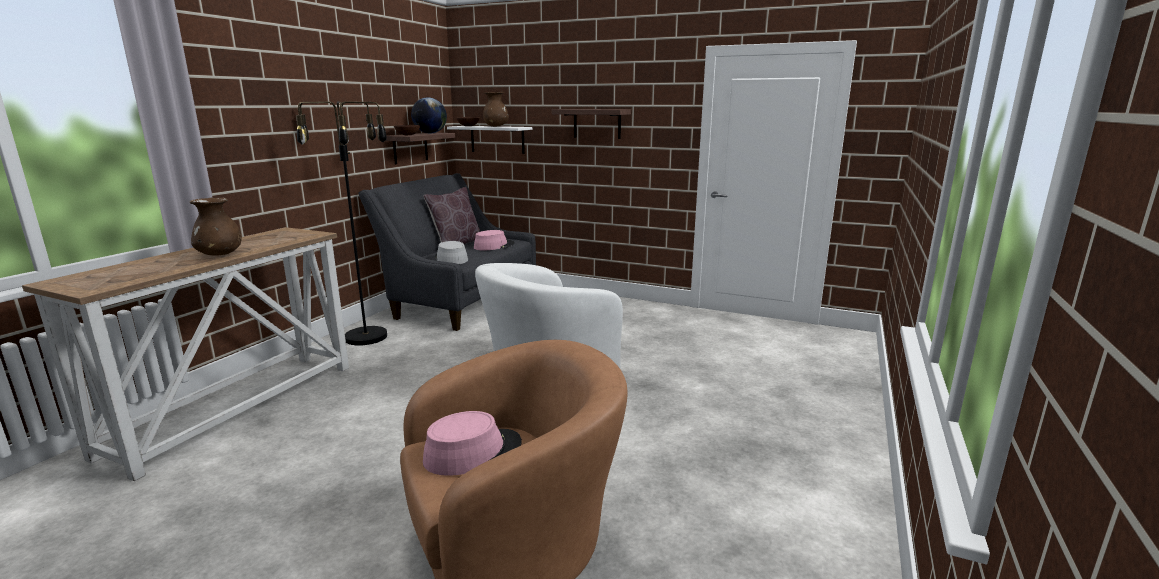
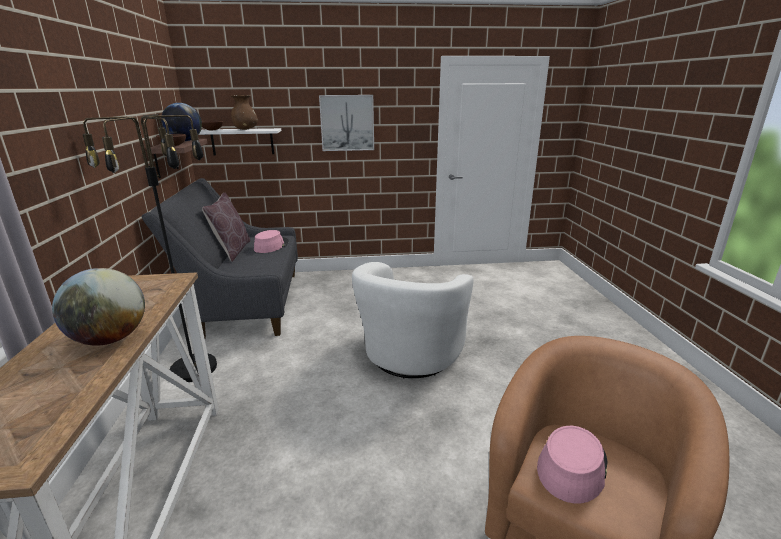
camera: 30 degrees left, 5 degrees up
(220, 255) = (110, 339): brown vase -> globe
(451, 259) = (251, 268): grey hat -> none
(597, 123) = (347, 123): shelf -> picture

